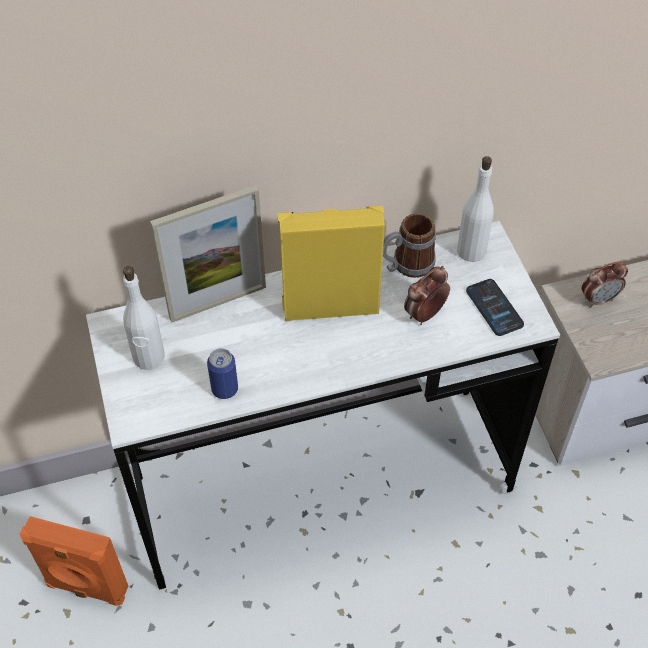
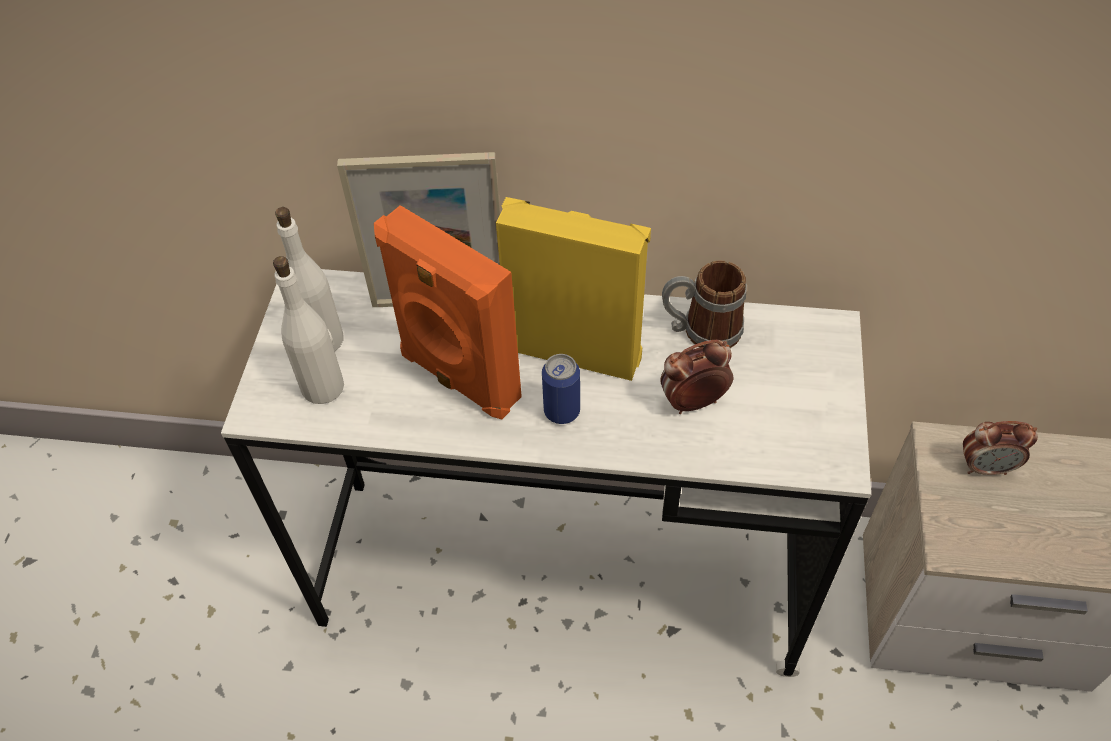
camera: 25 degrees right, 0 degrees up
(86, 588) = (243, 591): orange speaker -> orange speaker (457, 378)
(225, 389) = (388, 411): can -> can (562, 411)
(471, 250) = (800, 338): white bottle -> white bottle (323, 386)
(494, 308) = (793, 425): phone -> none

